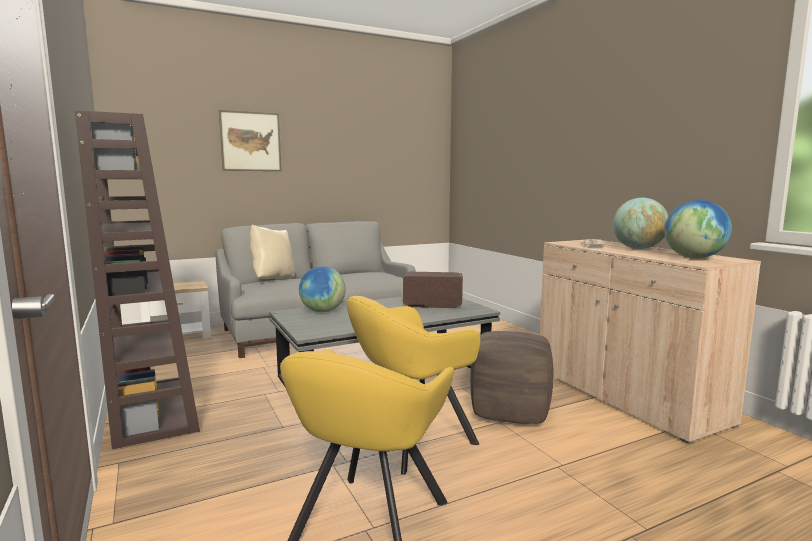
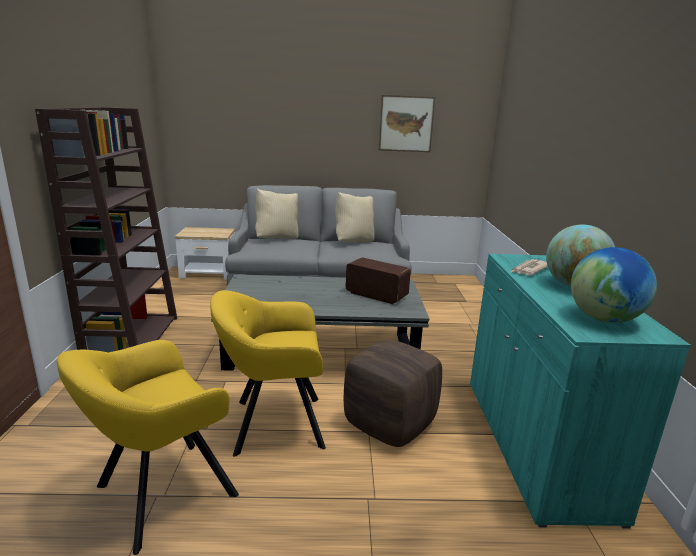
camera: 25 degrees right, 10 degrees up
(251, 141) = (280, 106): picture -> picture (406, 124)
(322, 311) = (272, 283): globe -> none
(353, 273) = (354, 242): none -> beige pillow
(626, 396) = (534, 444): beige cabinet -> turquoise cabinet

